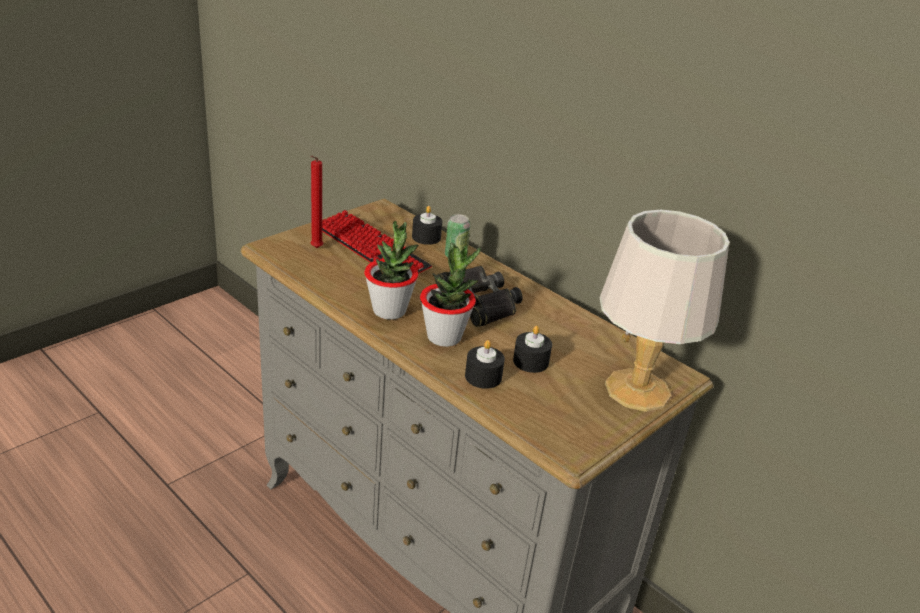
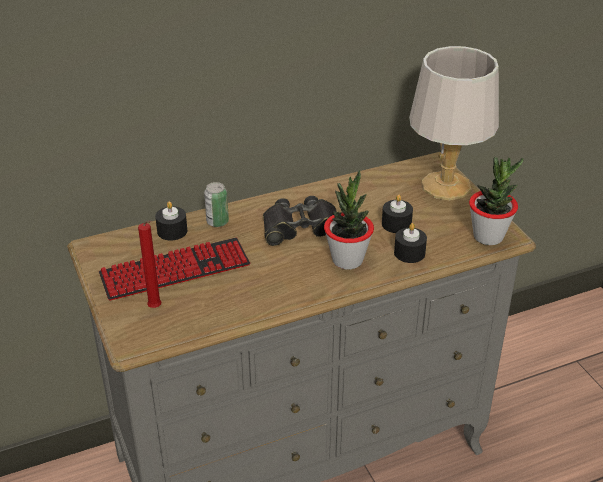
camera: 65 degrees left, 5 degrees up
(389, 311) = (294, 282): potted plant -> potted plant (488, 236)

